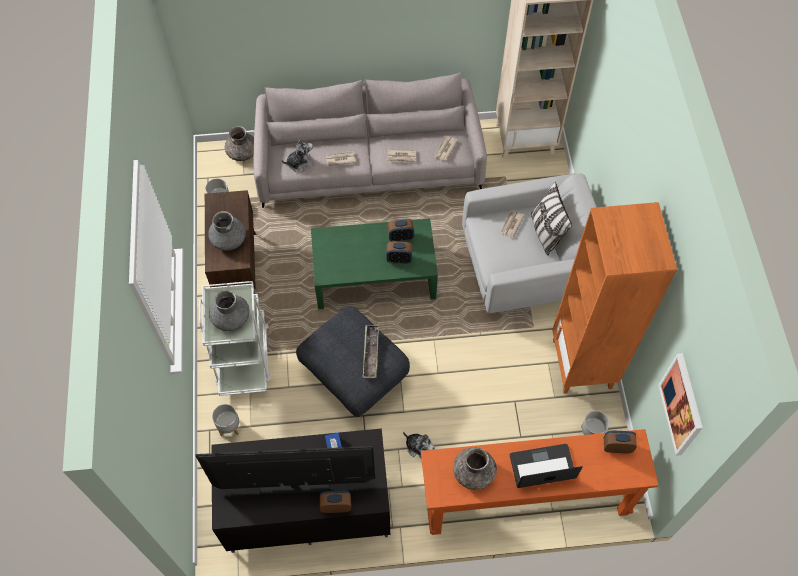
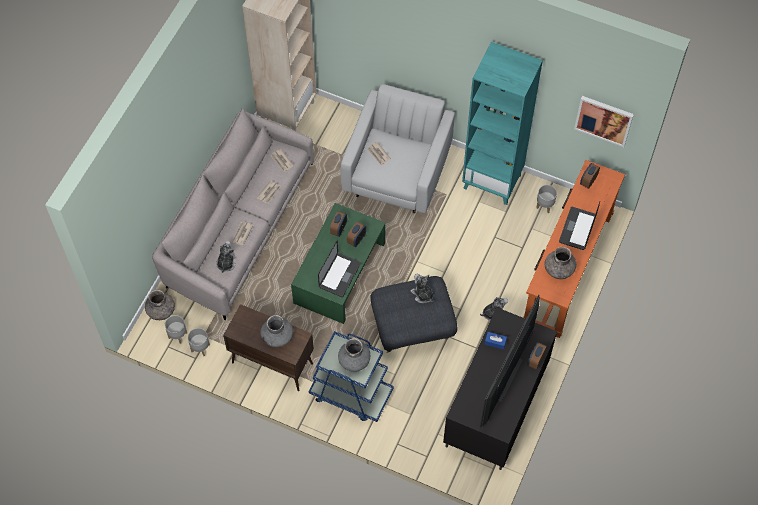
camera: 60 degrees left, 0 degrees up
(229, 427) = (403, 429): grey planter -> grey planter (177, 335)
(243, 356) = (350, 393): white cart -> blue cart
(347, 265) = (340, 275): none -> laptop
(370, 353) = (422, 294): tray -> plush toy
(545, 233) = (398, 137): pillow -> none
(582, 364) = (492, 181): orange bookcase -> turquoise bookcase

